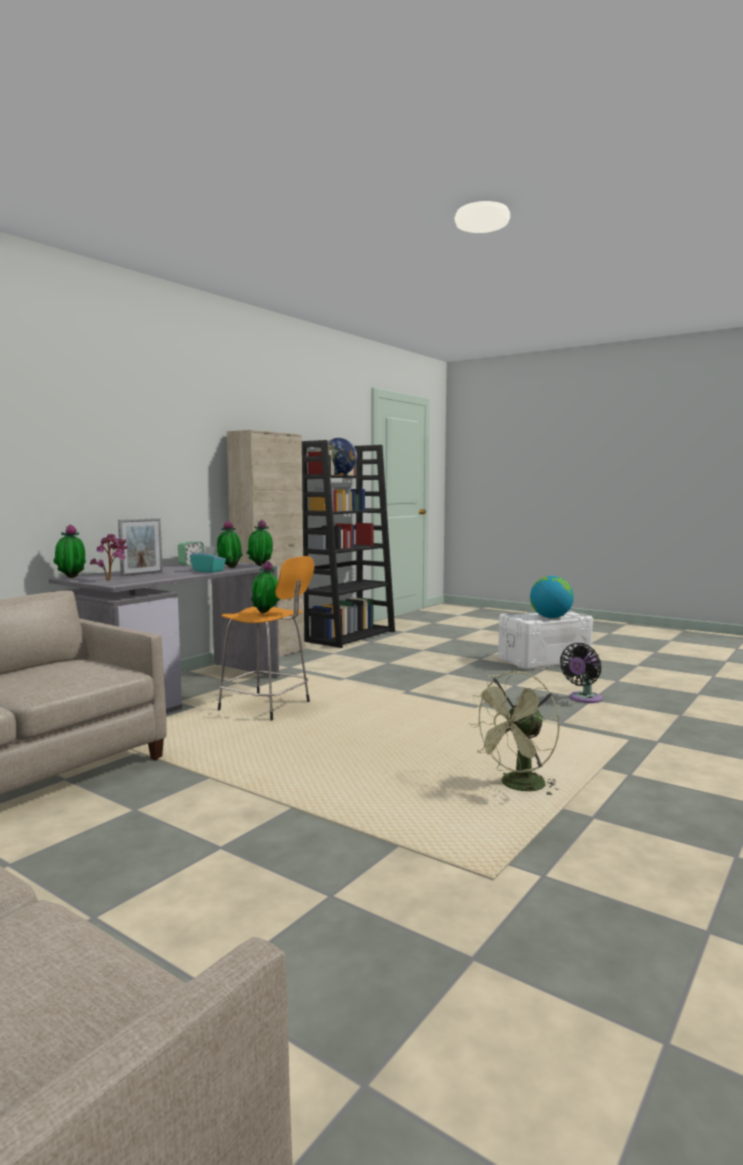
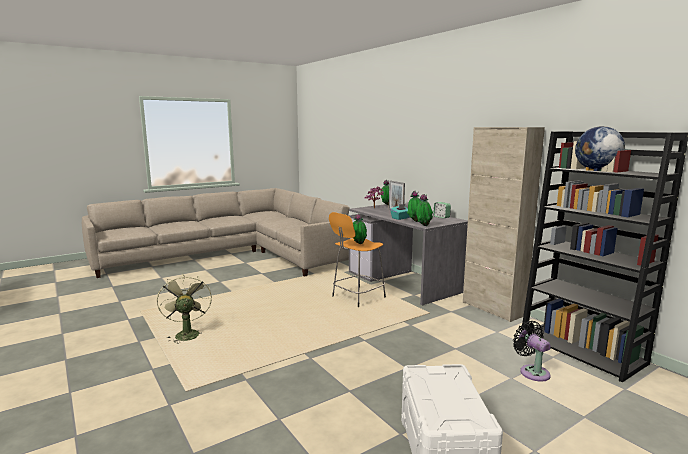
camera: 110 degrees right, 5 degrees up
(550, 617) = (437, 397): globe -> none
(583, 699) = (283, 414): black fan -> black fan (532, 371)

